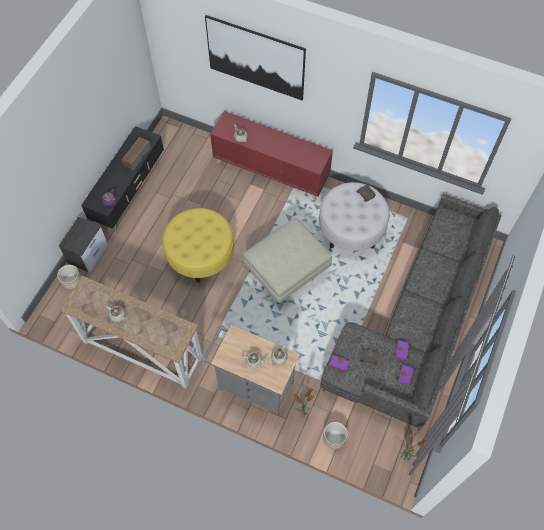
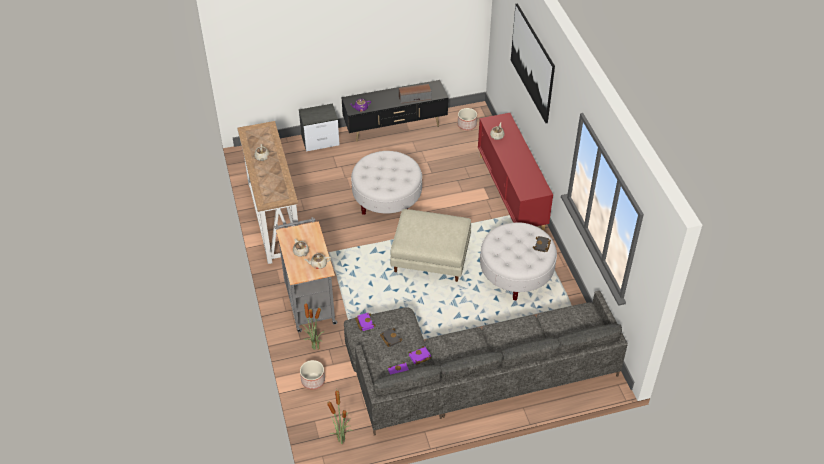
camera: 50 degrees right, 15 degrees down
(72, 281) = (290, 147): planter -> planter (467, 125)
(200, 255) = (387, 200): yellow ottoman -> white ottoman

